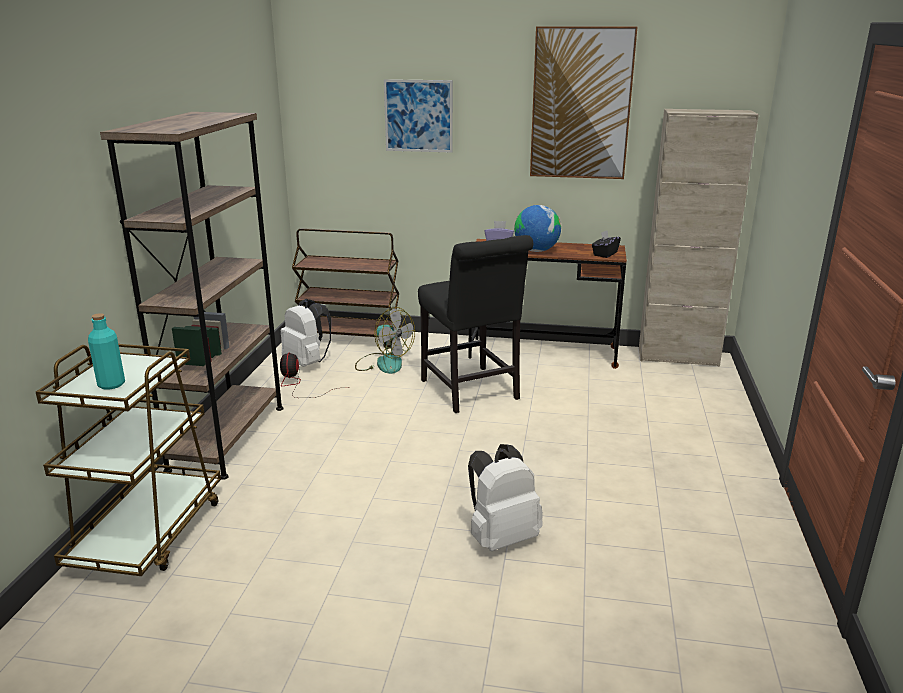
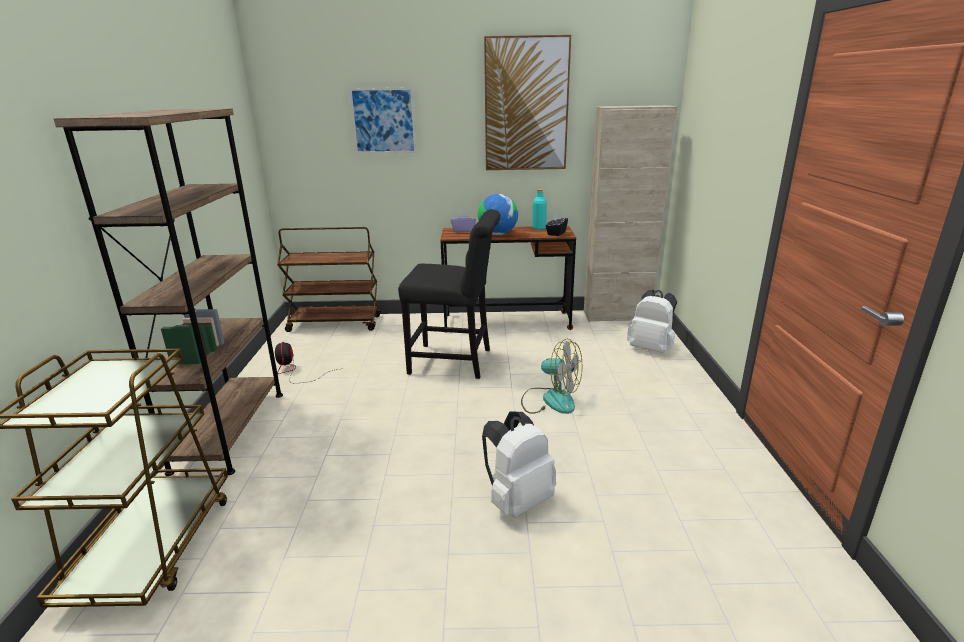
camera: 10 degrees left, 0 degrees up
(111, 384) = (90, 396): turquoise bottle -> turquoise bottle (539, 228)
(307, 363) = (299, 349): white backpack -> white backpack (651, 349)
(383, 363) = (370, 343): fan -> fan (550, 400)
(472, 392) = (455, 362): black chair -> black chair turned 45 degrees counterclockwise

